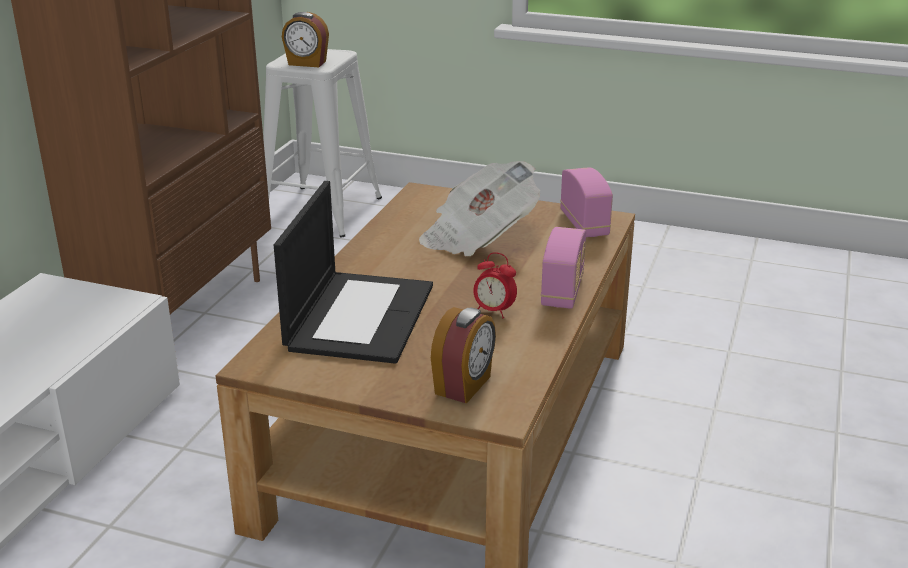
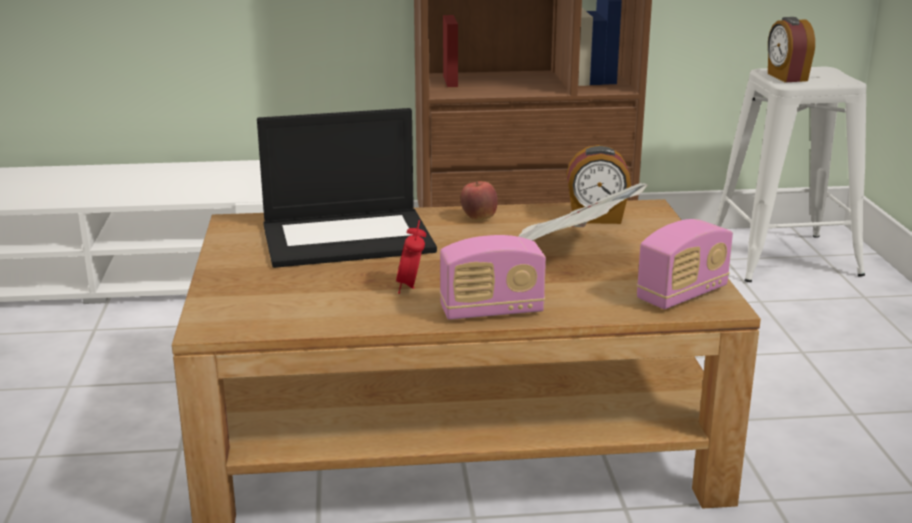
camera: 65 degrees right, 5 degrees down
(375, 254) = (478, 218): none -> apple
(464, 385) = (252, 301): alarm clock -> alarm clock (596, 218)

